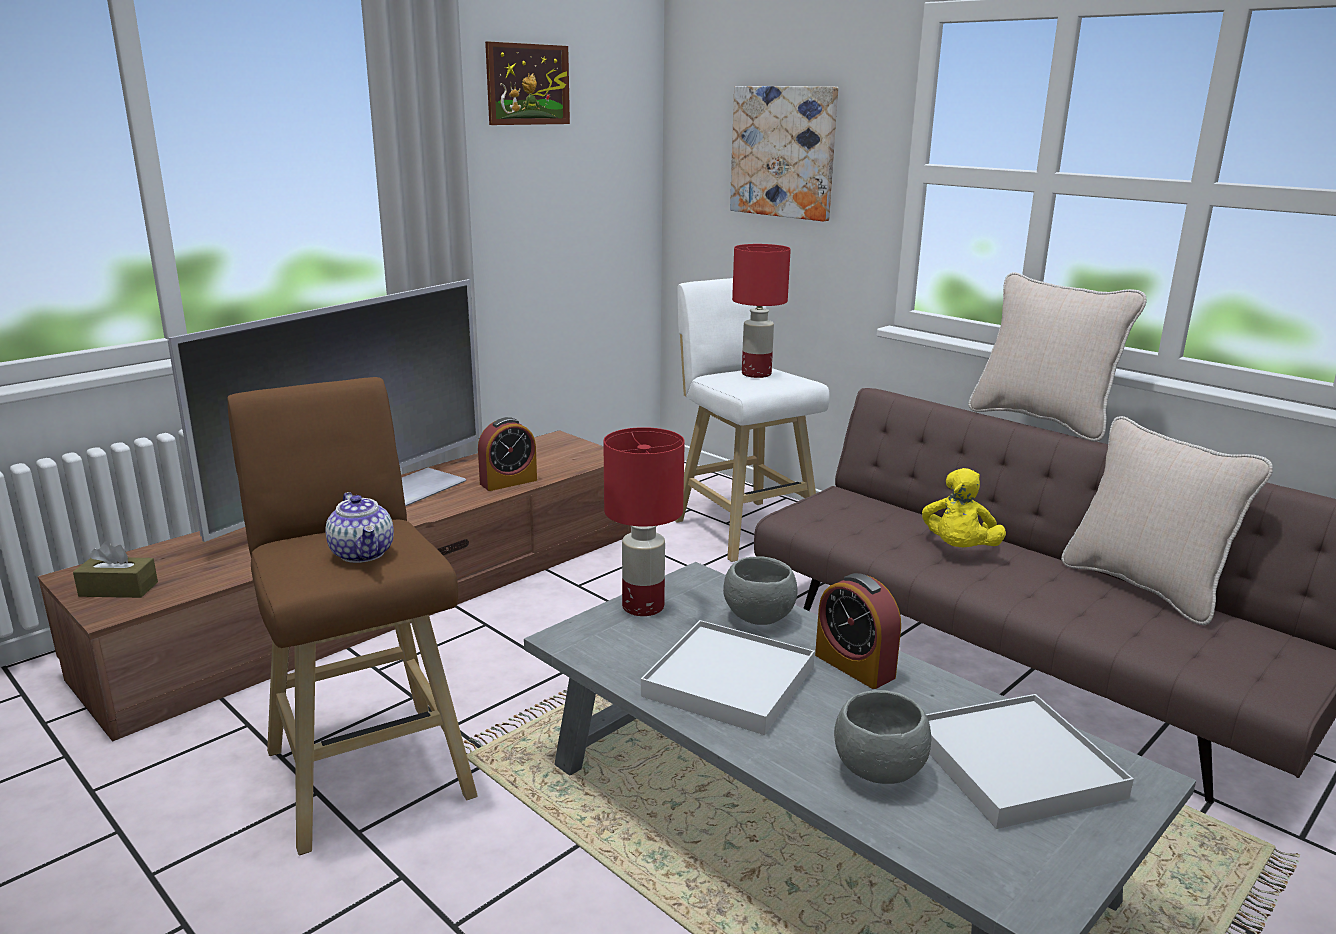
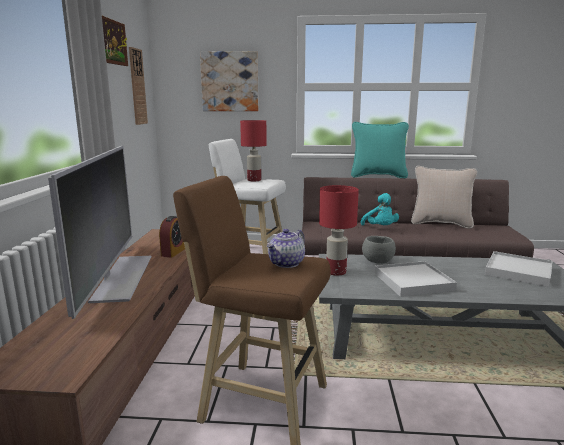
camera: 40 degrees left, 5 degrees down
(118, 589) = (43, 366): brown tissue box -> none
(363, 553) = (286, 263): teapot -> teapot turned 105 degrees clockwise
(602, 159) = (137, 87): none -> wall clock
(854, 666) = (432, 264): alarm clock -> none
(877, 771) = (499, 286): grey bowl -> none
(958, 550) = (380, 228): yellow plush toy -> turquoise plush toy
(1042, 420) = (378, 176): beige pillow -> turquoise pillow

